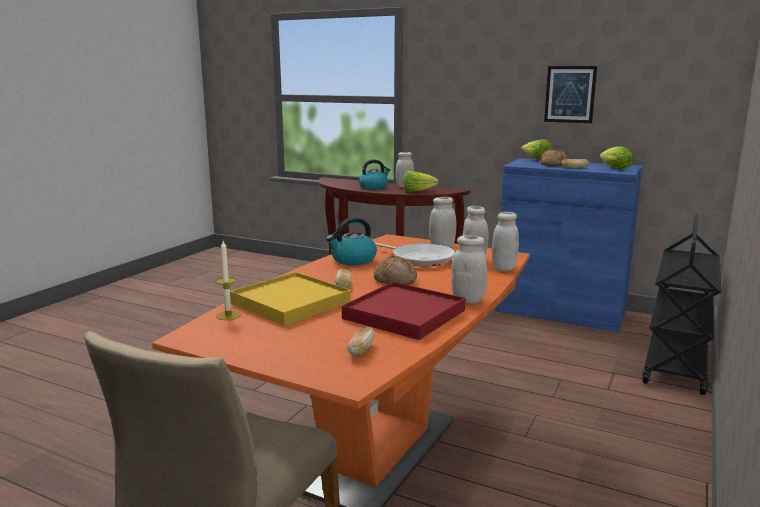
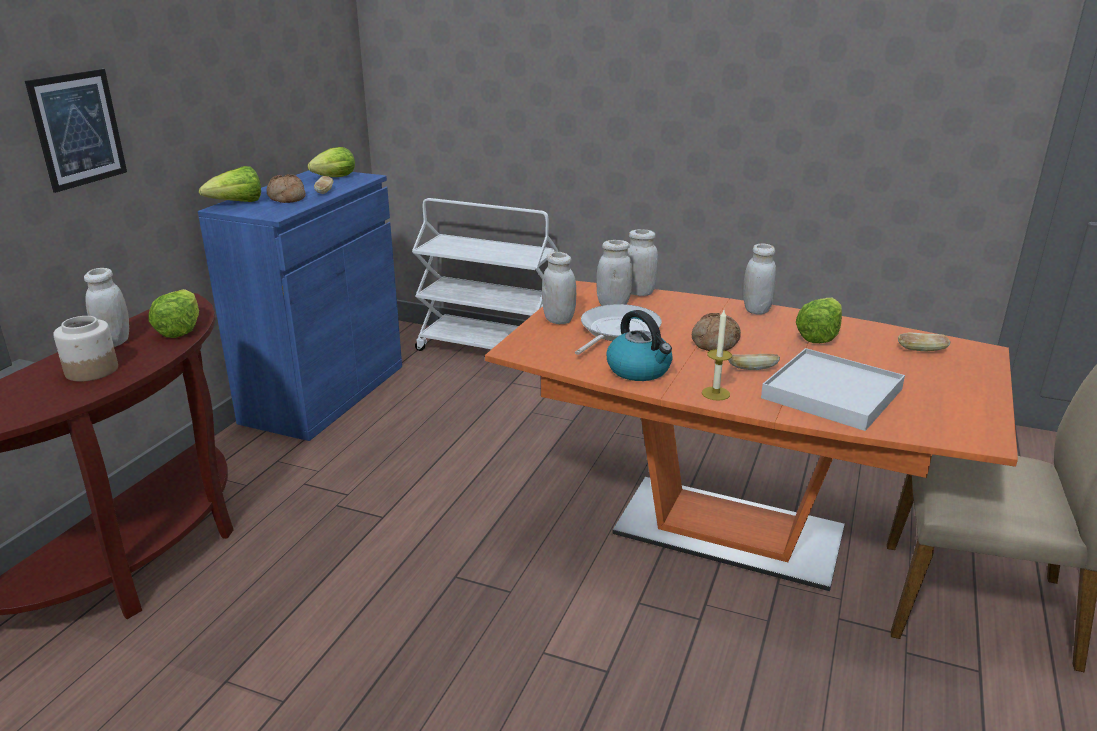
camera: 95 degrees left, 10 degrees up
(228, 315) = (903, 426): candle -> candle (715, 393)
(291, 303) = (831, 393): yellow tray -> white tray
(374, 187) = (91, 371): kettle -> jar
(404, 314) = (819, 336): red tray -> lettuce
(570, 94) = (227, 88): picture -> picture (78, 129)
(677, 364) = (489, 350): black cart -> white cart

